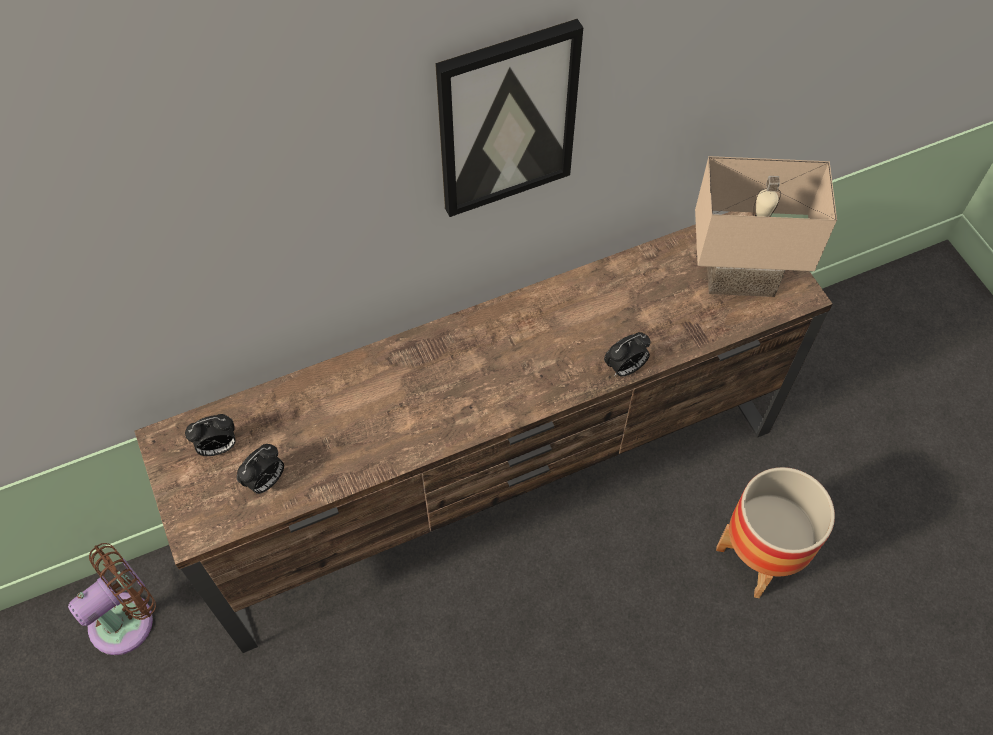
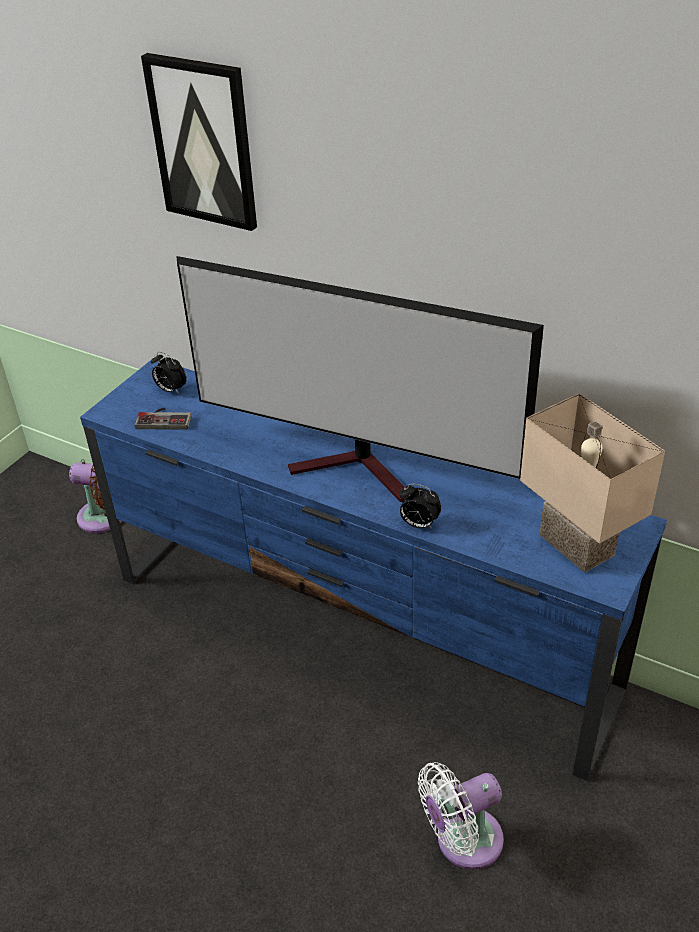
camera: 55 degrees right, 20 degrees down
(266, 481) = (165, 418): alarm clock -> game controller
(498, 485) = (359, 633): brown tv stand -> blue tv stand
(506, 120) = (423, 250): picture -> picture (203, 142)
(512, 363) = (360, 470): none -> television
(760, 556) = (463, 841): planter -> white fan

